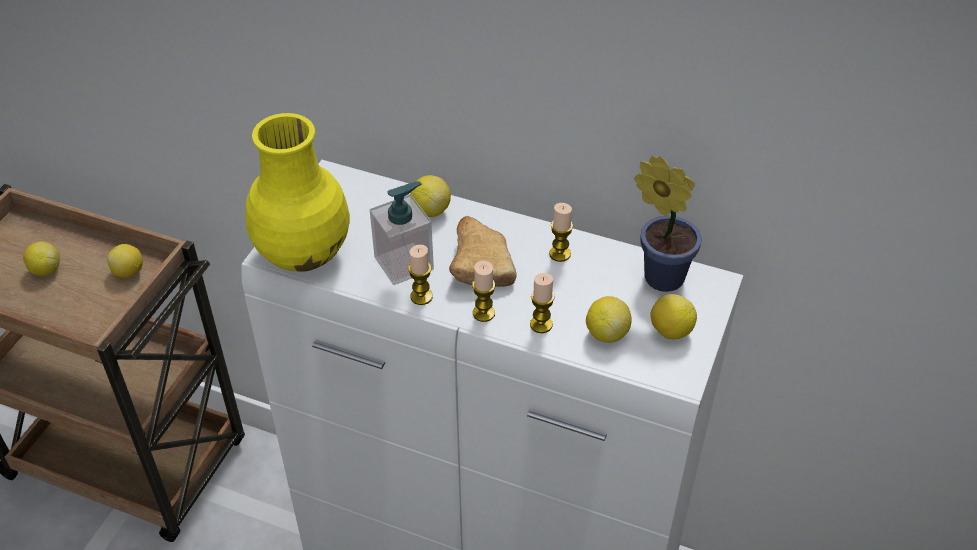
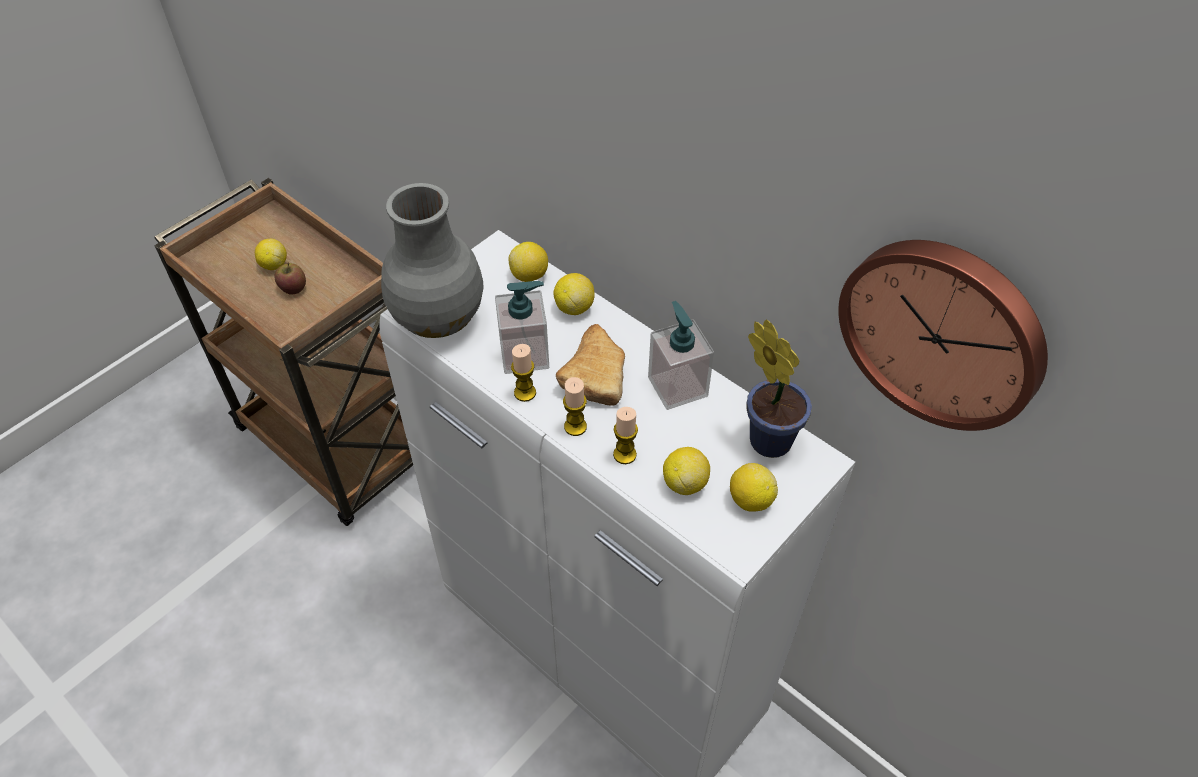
camera: 20 degrees right, 5 degrees up
(78, 287) = (293, 288): none -> apple
(129, 272) = (340, 285): lemon -> lemon (529, 276)
(302, 254) = (437, 320): yellow vase -> grey vase
(560, 254) = (677, 386): candle -> soap dispenser
(812, 123) = (943, 330): none -> wall clock

